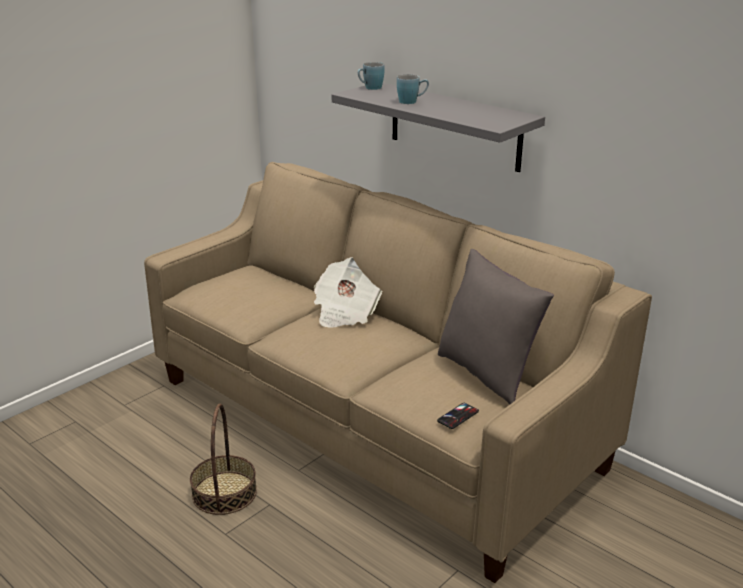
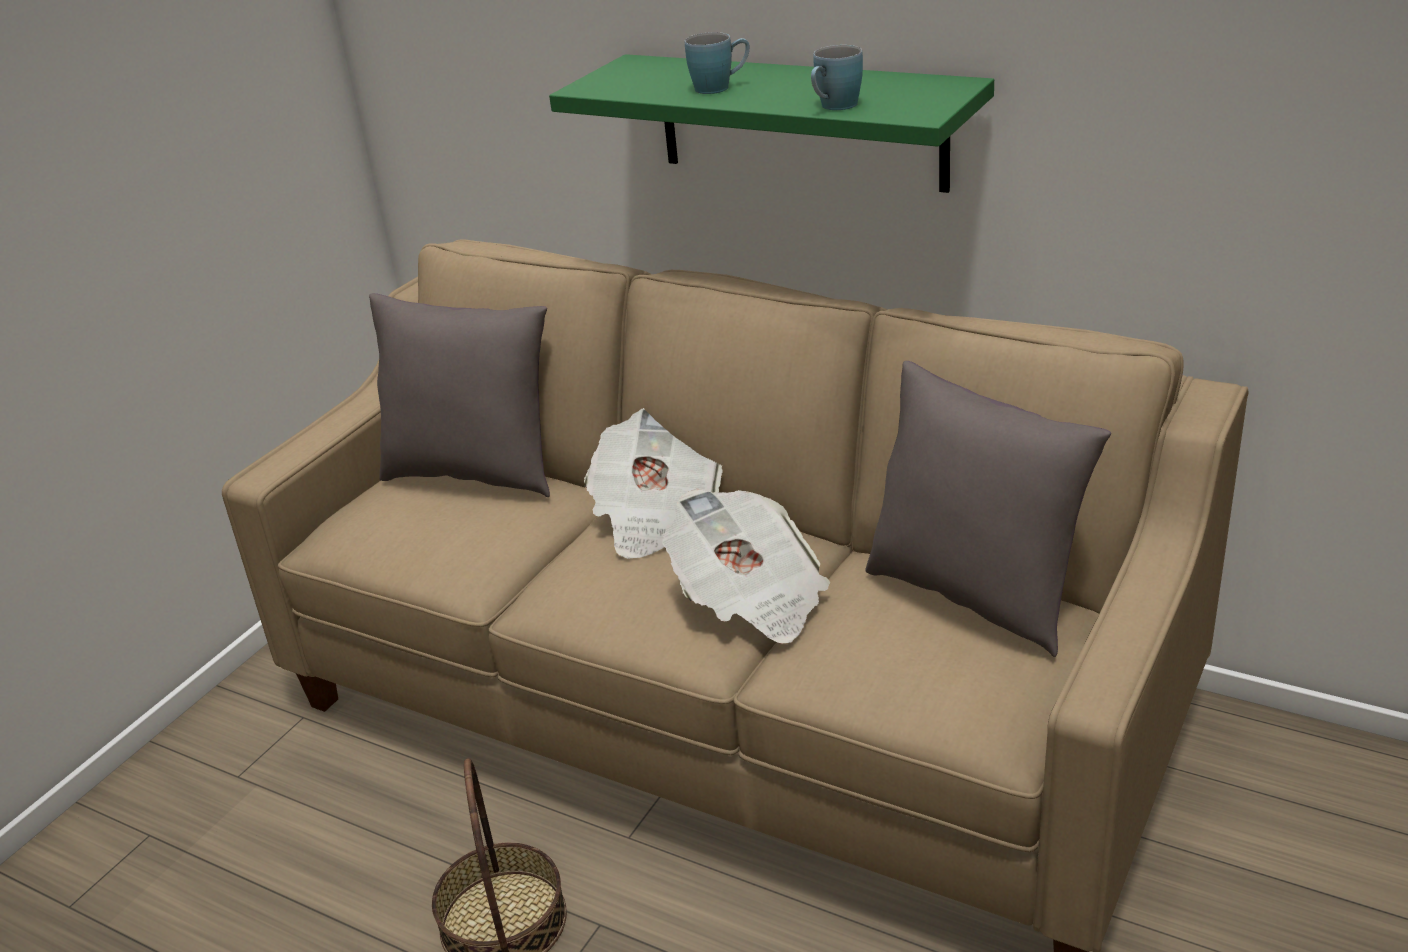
camera: 10 degrees left, 5 degrees up
(269, 277) = (474, 473): none -> grey pillow
(370, 88) = (618, 71): blue mug -> blue mug (834, 107)
(375, 355) = (750, 598): none -> newspaper
(454, 126) = (800, 121): grey shelf -> green shelf
(458, 416) = (967, 699): phone -> none

